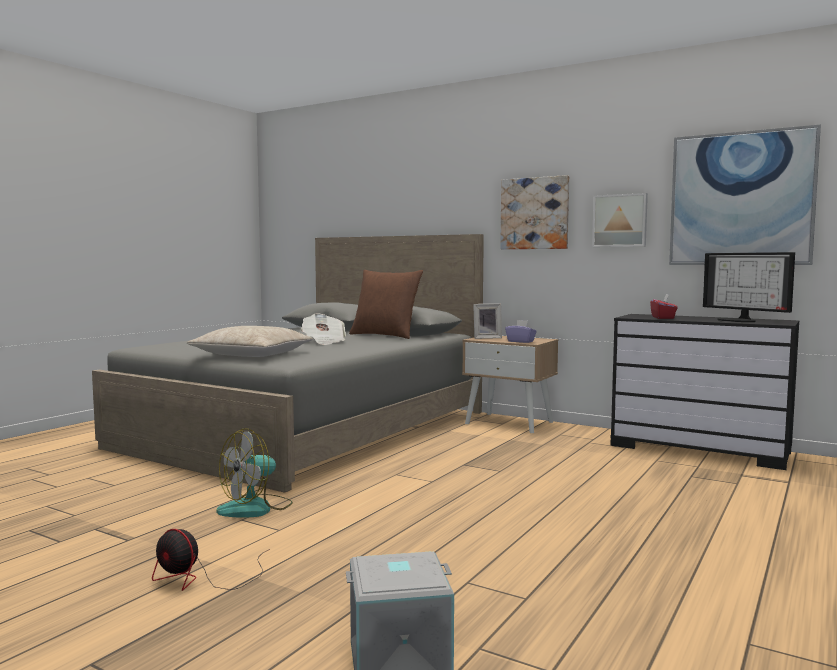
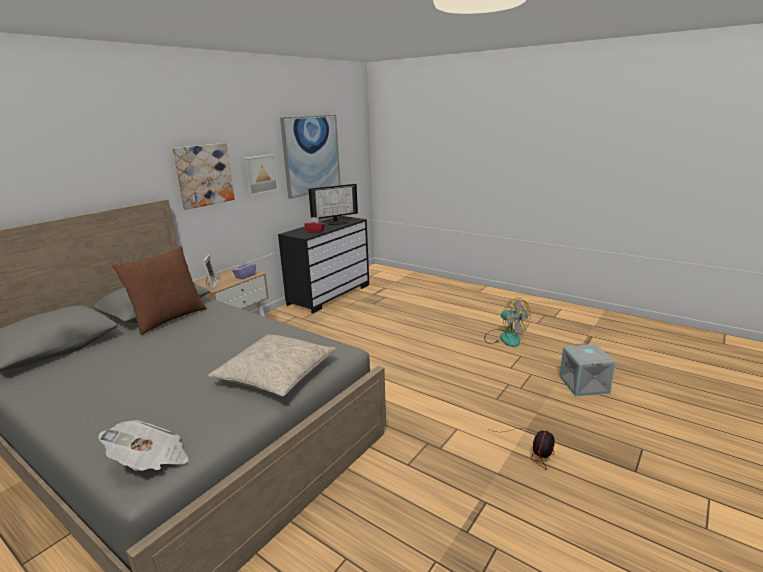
camera: 85 degrees left, 15 degrees up
(256, 508) = (417, 444): fan -> fan (505, 338)
(324, 342) = (196, 345): newspaper -> newspaper (151, 461)

